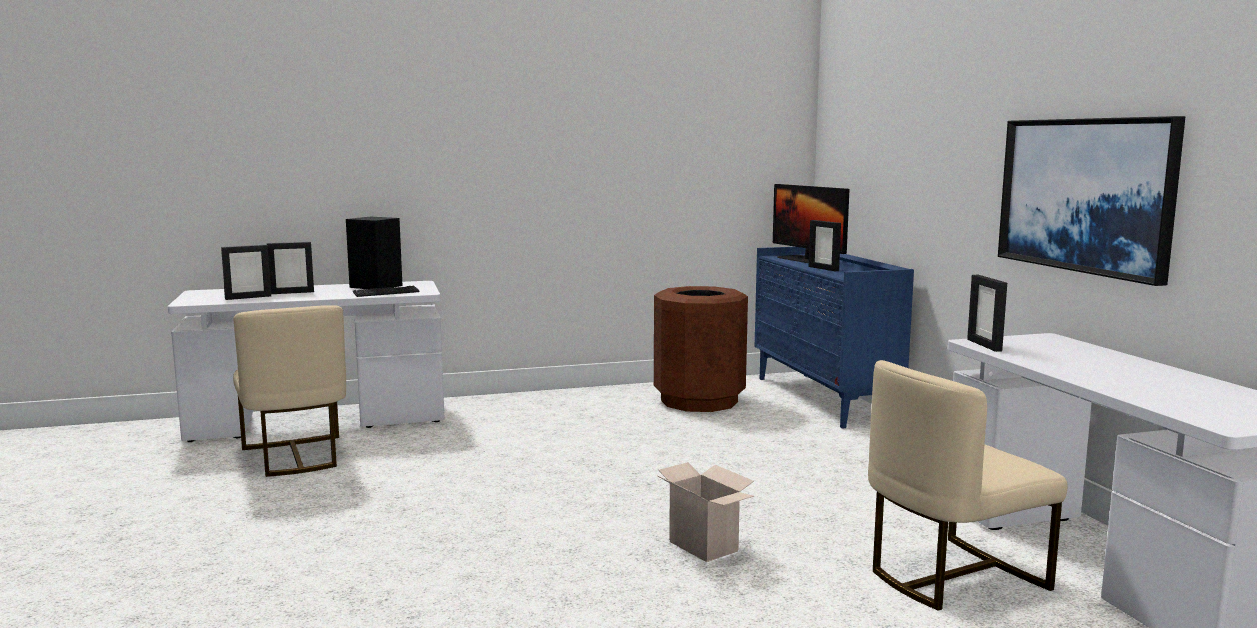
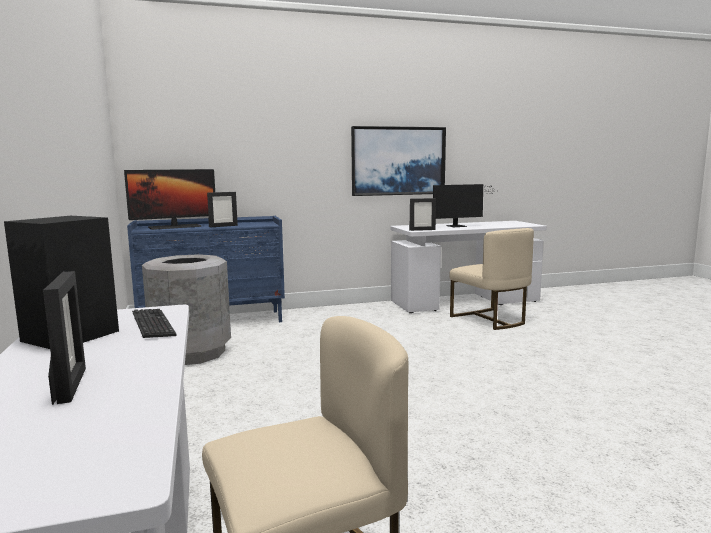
camera: 90 degrees left, 0 degrees up
(248, 297) = (99, 417): picture frame -> none
(698, 401) = (191, 353): brown trash can -> grey trash can
(706, 546) = (486, 356): cardboard box -> none
(1097, 367) = (459, 226): none -> monitor

